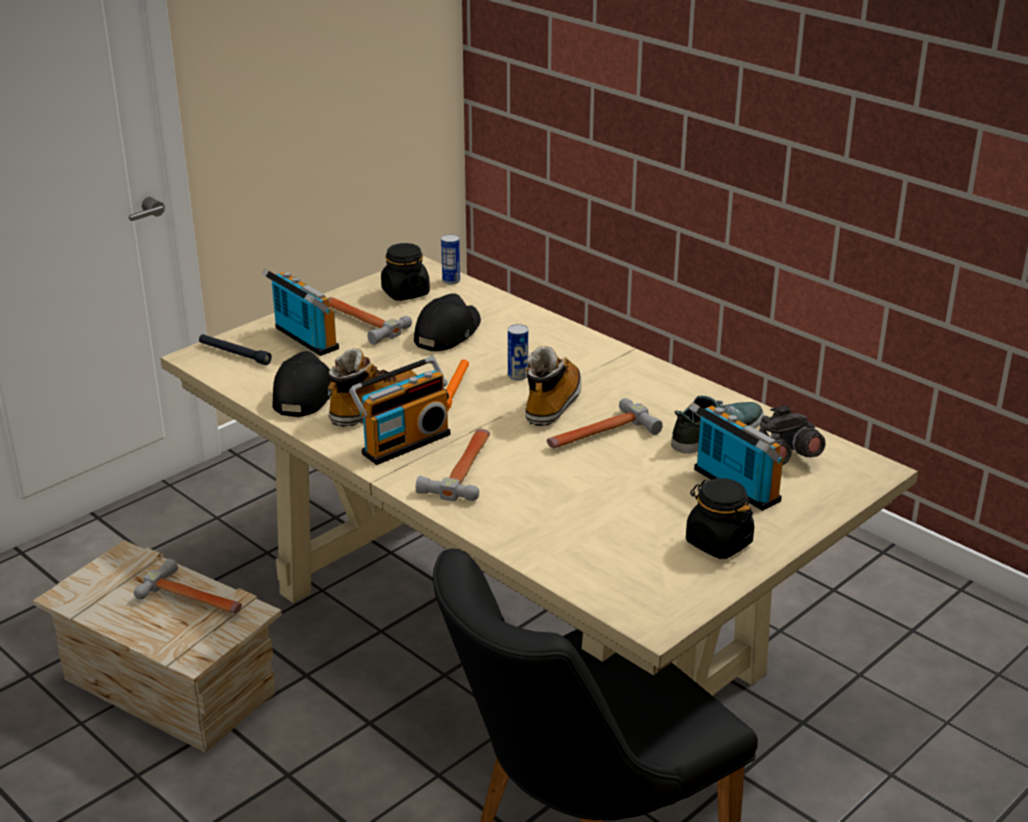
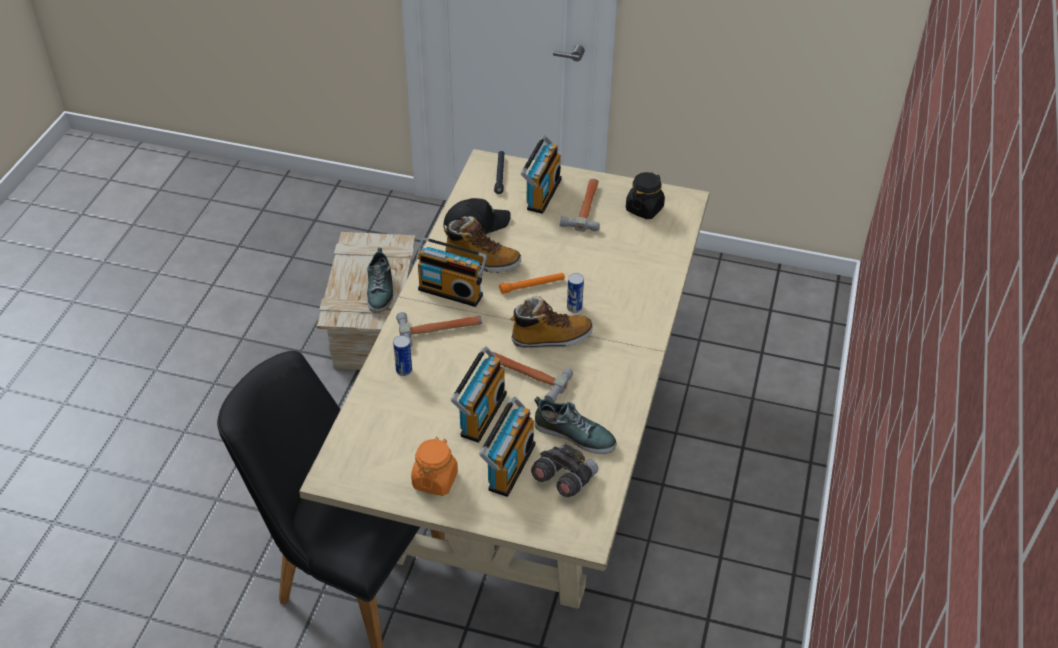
camera: 60 degrees right, 15 degrees up
(194, 599) = (380, 290): hammer -> shoe
(447, 333) = (605, 251): black cap -> none
(451, 281) = (682, 222): can -> can (404, 370)
(634, 482) = (480, 414): none -> radio
(718, 543) = (435, 479): black jar -> orange jar

